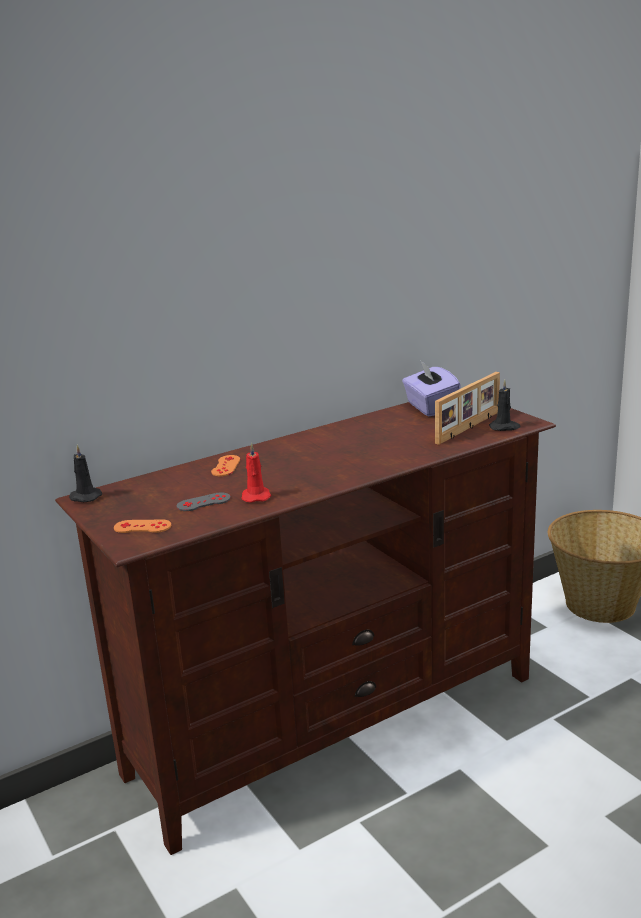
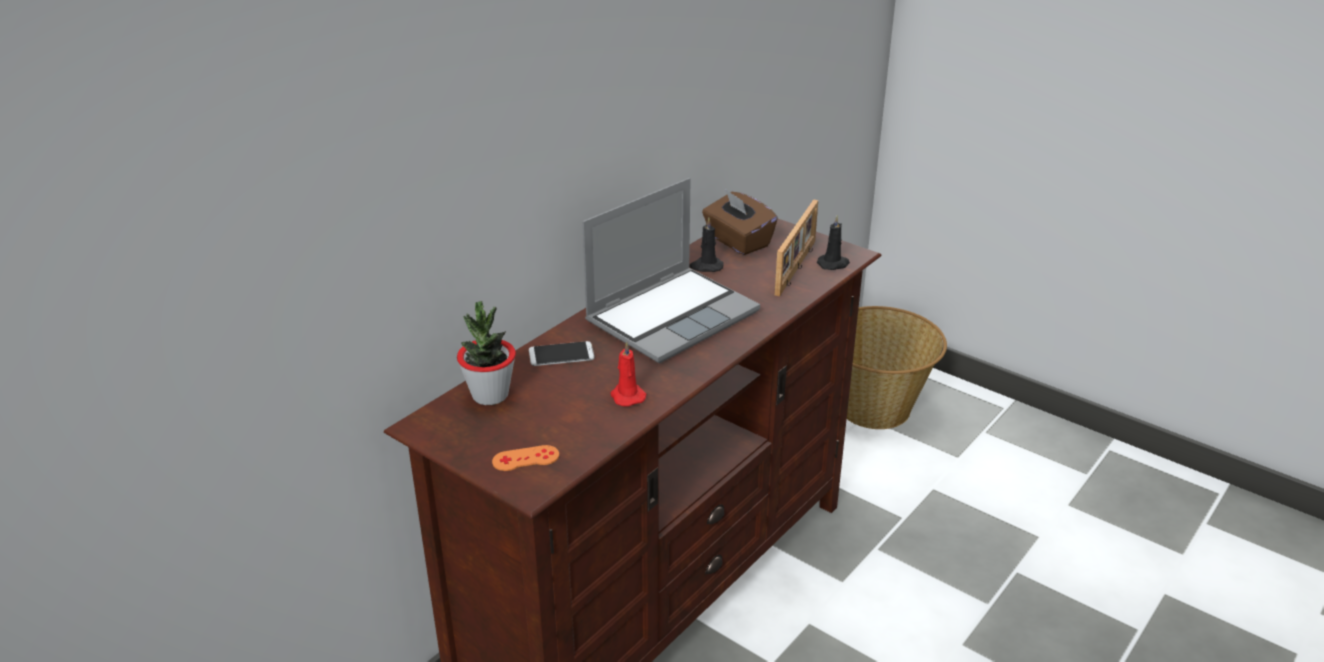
camera: 20 degrees left, 10 degrees up
(84, 497) = (422, 424): black candle -> black candle (706, 266)
(149, 485) = (490, 395): none -> potted plant
(203, 502) = (572, 413): grey game controller -> none
(226, 466) = (561, 354): orange game controller -> phone
(336, 450) = (672, 316): none -> laptop
(430, 408) = (737, 241): purple tissue box -> brown tissue box

